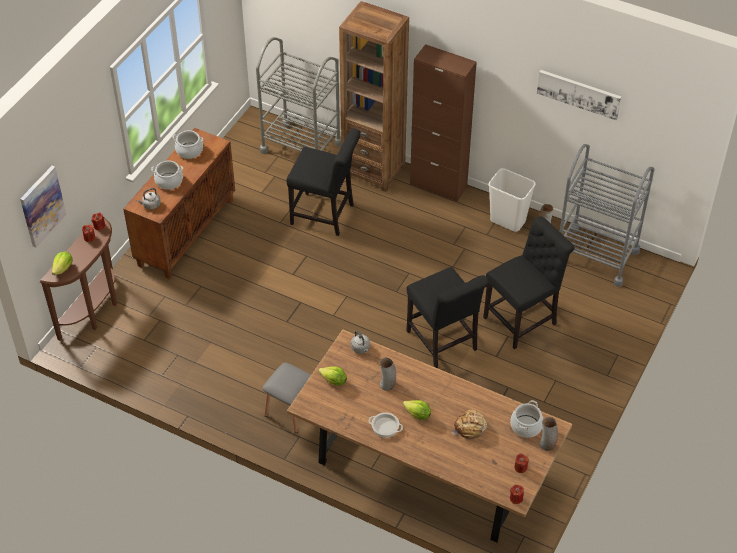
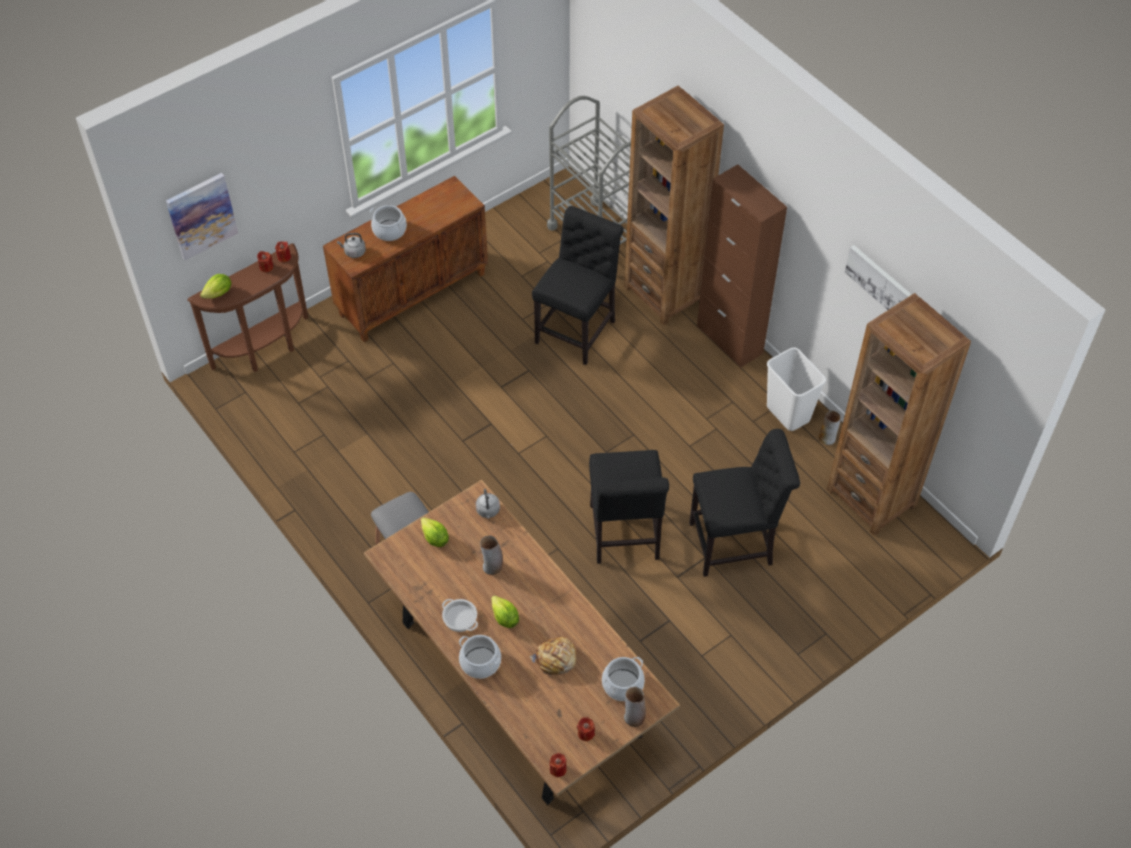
camera: 25 degrees right, 5 degrees up
(189, 151) = (432, 201): cooking pot -> cooking pot (480, 662)
(325, 215) = (578, 329): black chair -> black chair turned 105 degrees counterclockwise
(596, 256) = (871, 497): grey cart -> brown bookcase

